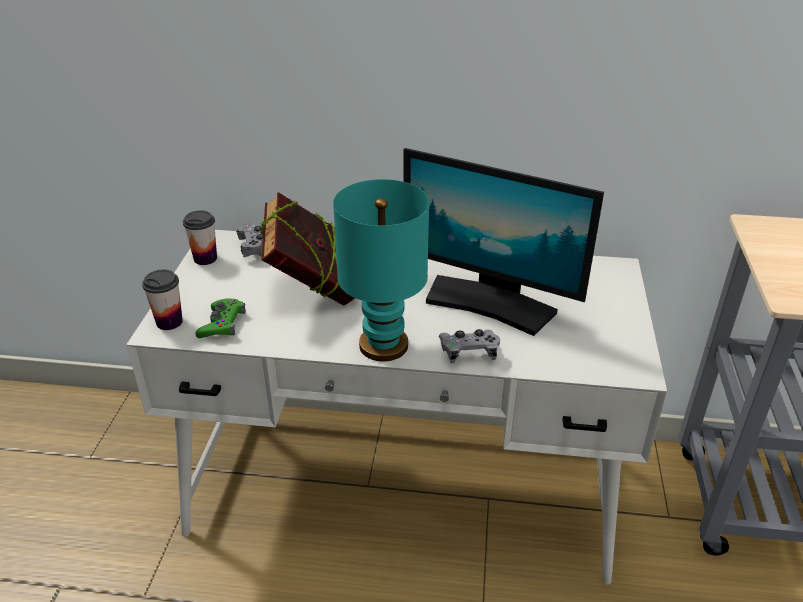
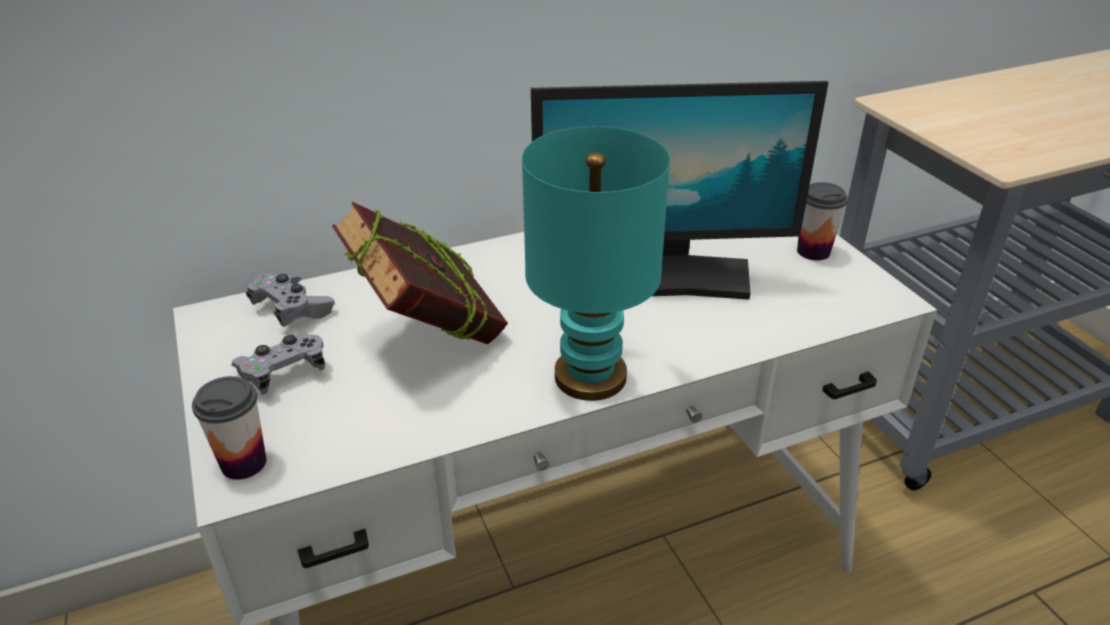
camera: 30 degrees left, 0 degrees up
(205, 258) = (218, 349): cup -> cup (813, 251)
(222, 324) = (334, 433): green game controller -> none
(468, 353) = (700, 346): grey game controller -> grey game controller (284, 373)

